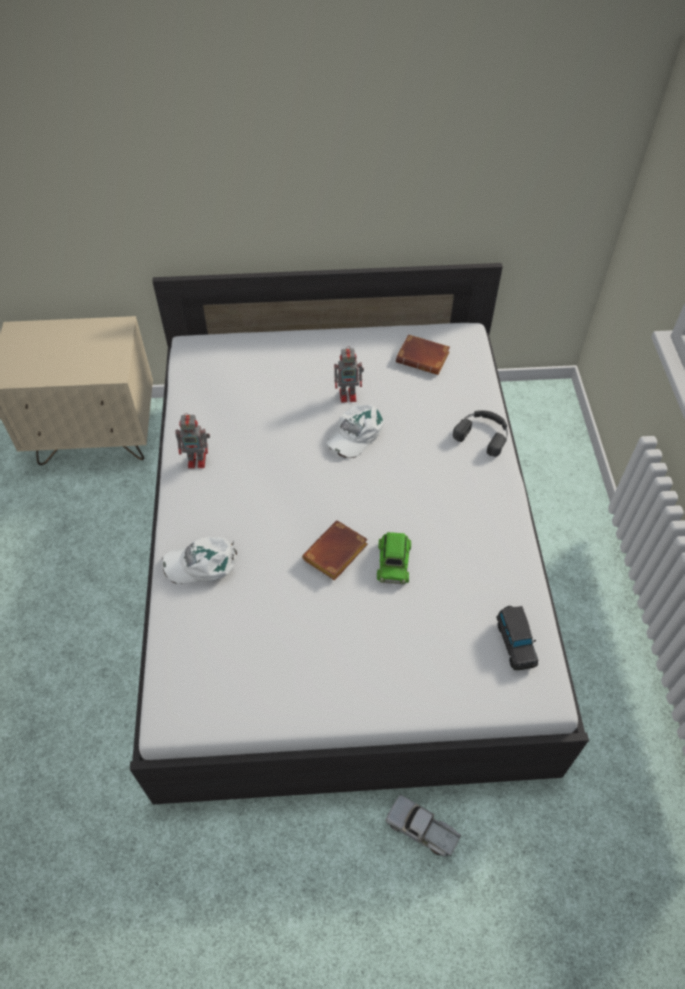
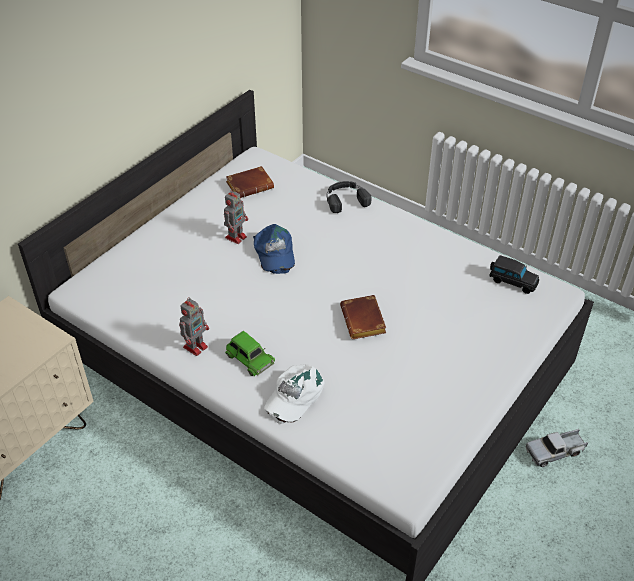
camera: 50 degrees left, 10 degrees down
(355, 433) = (274, 253): white cap -> blue cap
(393, 561) = (399, 297): green toy car -> green toy car (249, 358)

